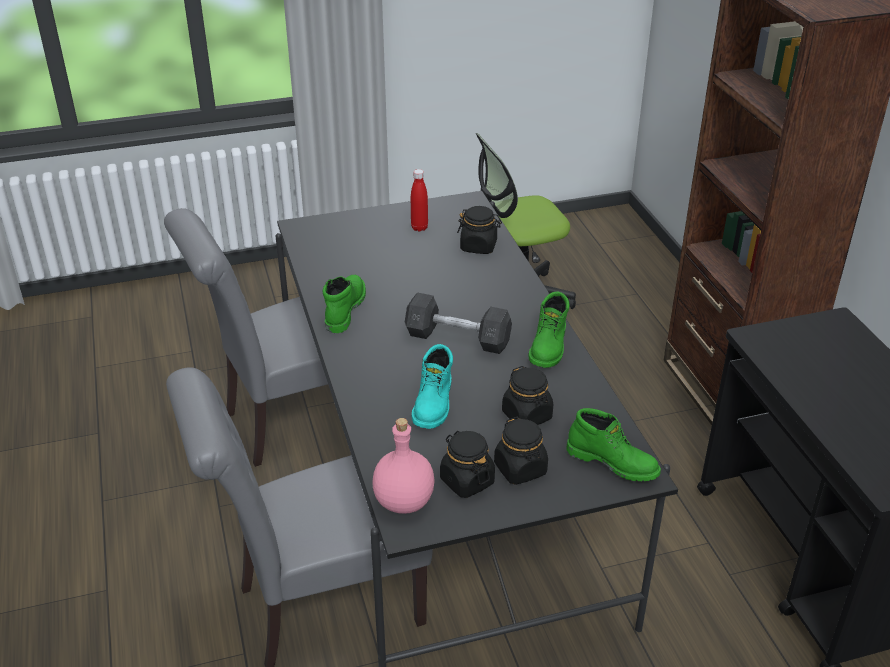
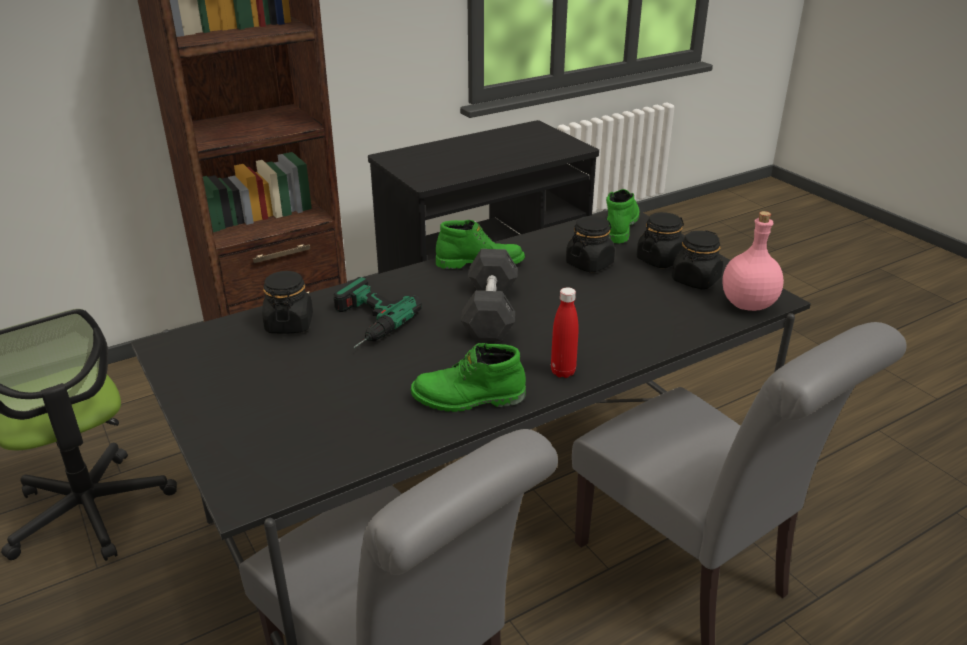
camera: 105 degrees left, 5 degrees down
(419, 228) = (243, 375): red bottle -> red bottle (563, 372)
(434, 404) = (607, 309): turquoise boot -> none
(466, 276) = (362, 323): none -> power drill

